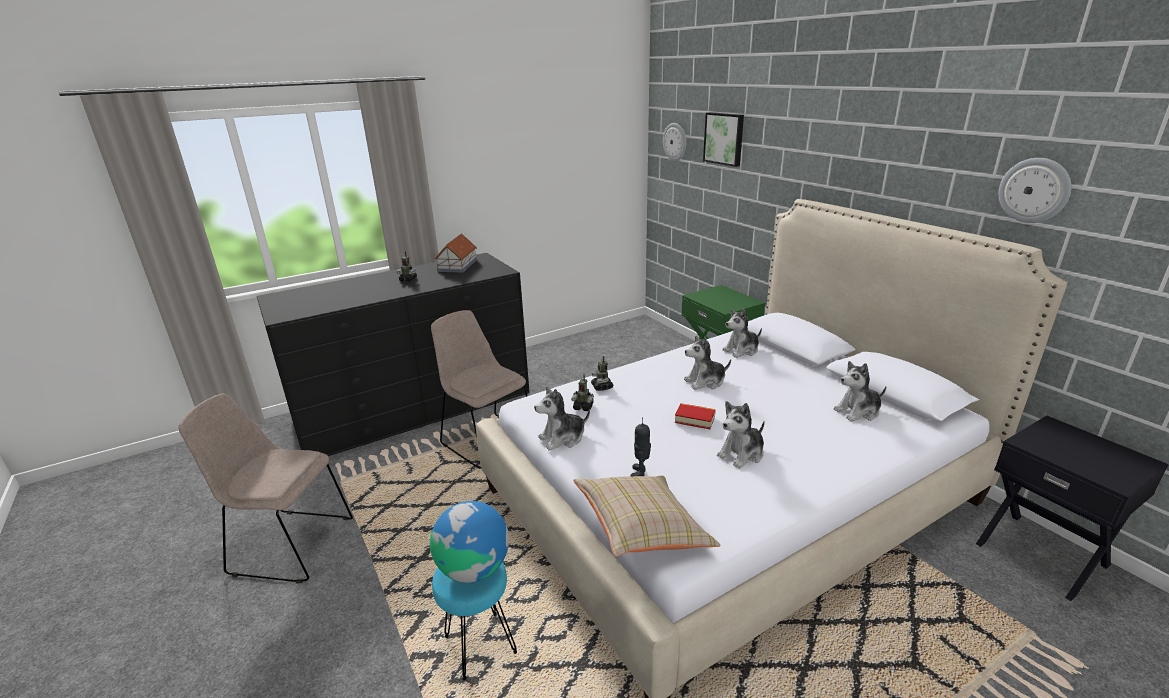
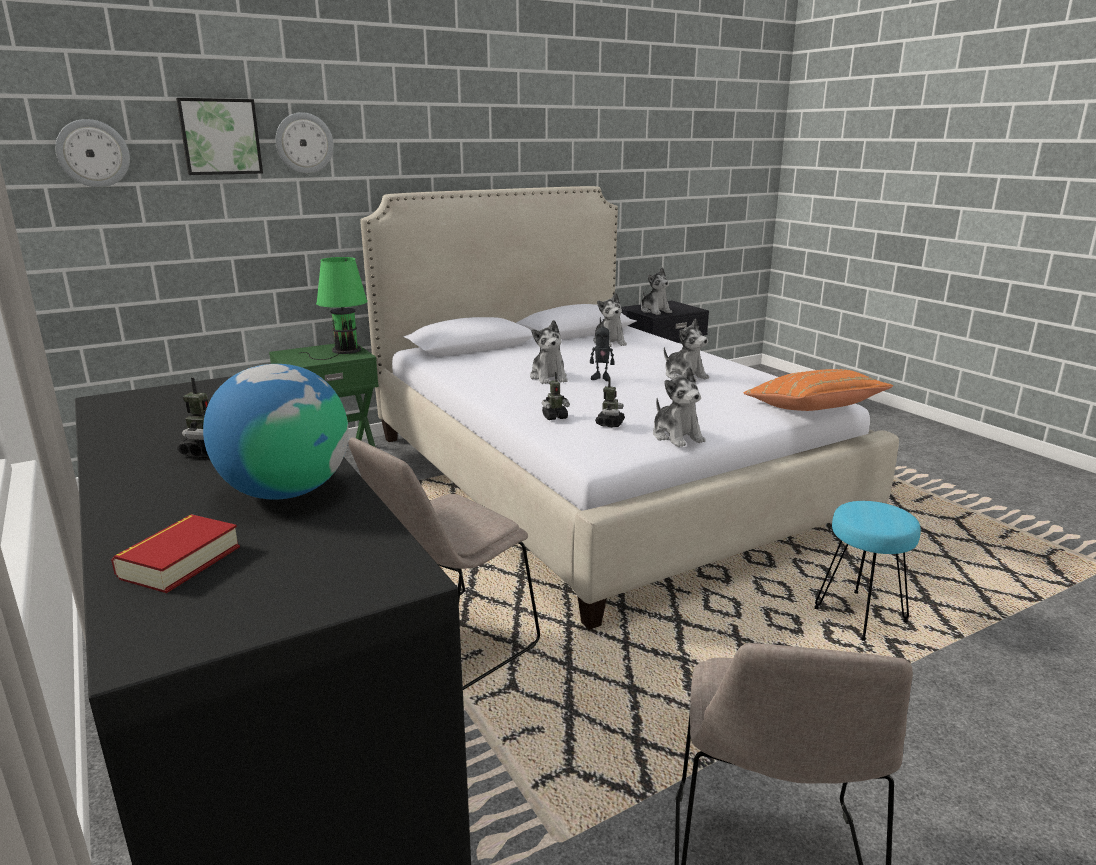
camera: 90 degrees left, 5 degrees down
(457, 265) = (150, 415): toy house -> none
(474, 568) = (871, 512): globe -> globe (285, 492)
(640, 473) = (730, 407): toy robot -> toy robot (601, 378)
(642, 530) = (812, 410): beige pillow -> orange pillow
(695, 419) = (629, 385): book -> book (180, 562)
(733, 303) = (343, 351): none -> green table lamp
(741, 350) = (476, 361): plush toy -> plush toy (655, 311)
(1034, 190) = (575, 146): wall clock -> wall clock (304, 143)

